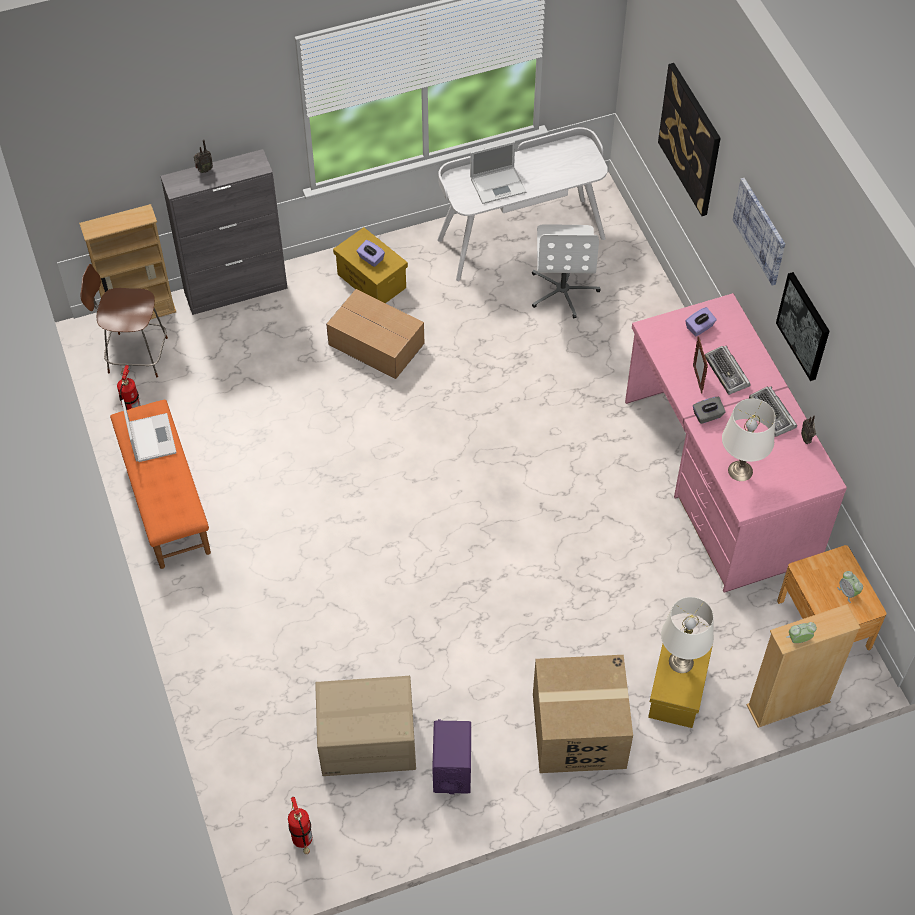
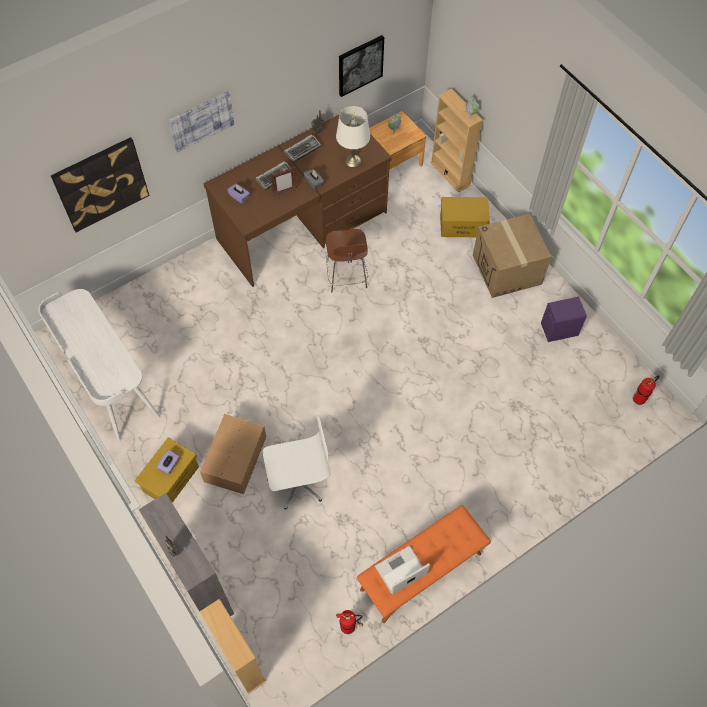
camera: 105 degrees left, 5 degrees up
(135, 355) = (287, 648): brown chair -> brown chair (346, 277)
(367, 742) = (560, 380): cardboard box -> none
(499, 185) = (105, 359): laptop -> none
(563, 290) = (157, 342): white office chair -> white office chair (297, 481)
(680, 662) = (460, 209): white table lamp -> none
(718, 479) = (303, 226): pink desk -> brown desk
(804, 326) = (268, 101): picture -> picture (360, 65)

